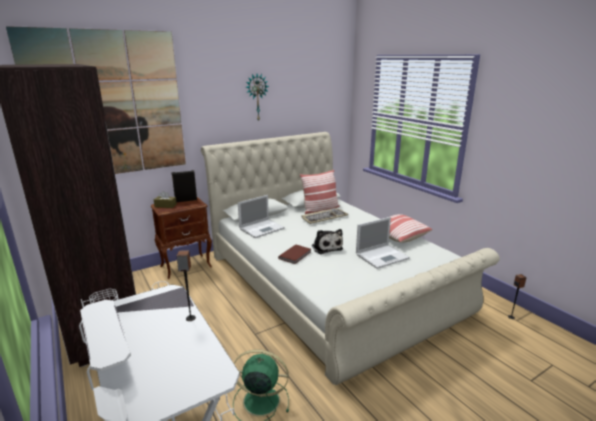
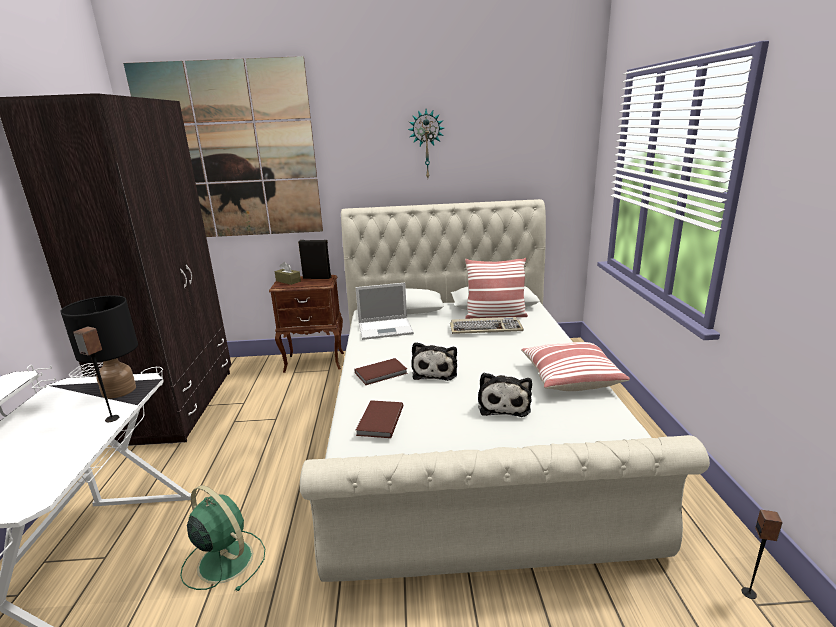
camera: 30 degrees right, 0 degrees up
(162, 301) = (120, 390): none -> black table lamp
(330, 280) = (379, 421): none -> brown book
(382, 256) = (504, 404): laptop -> plush toy

